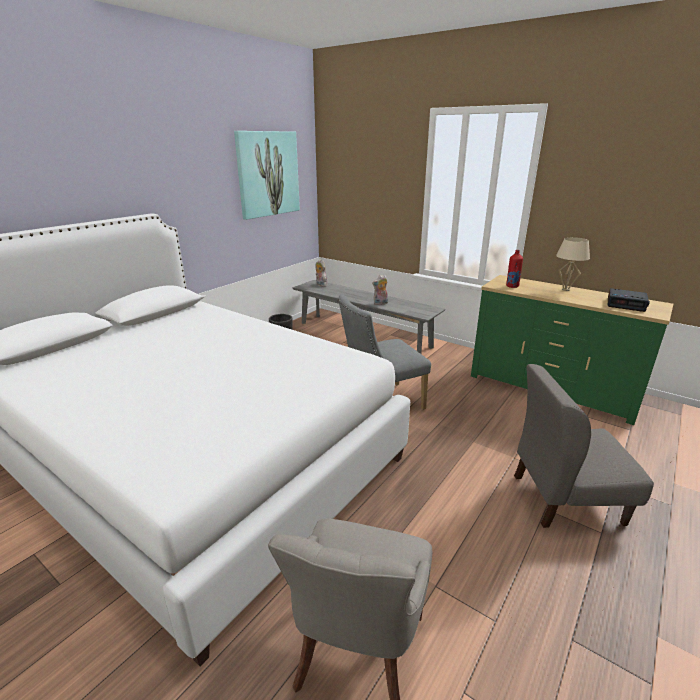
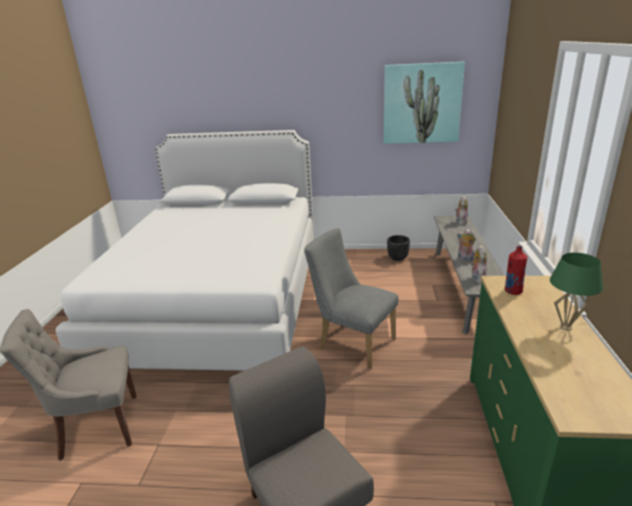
camera: 60 degrees right, 0 degrees up
(411, 310) = (477, 278): none -> plush toy
(565, 289) = (566, 327): beige table lamp -> green table lamp
(626, 304) = (579, 384): alarm clock -> none

